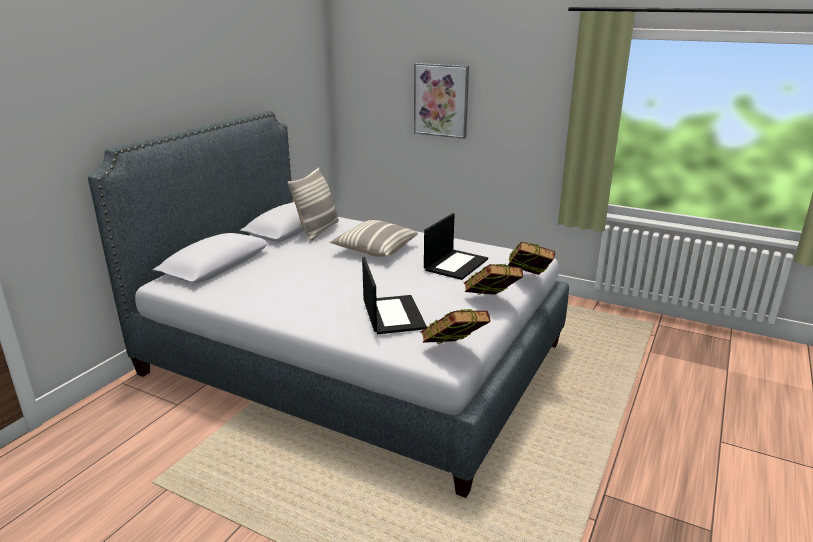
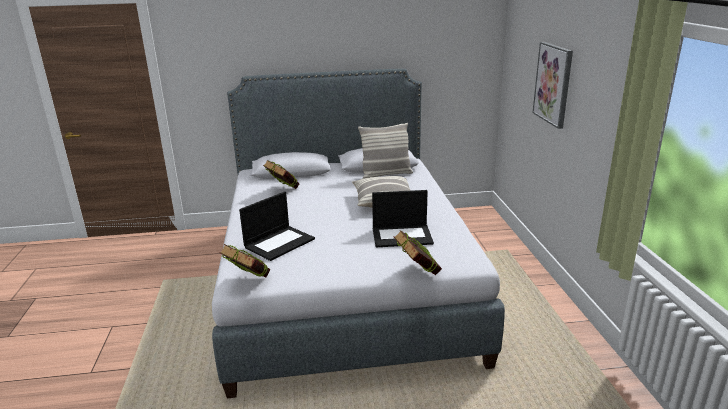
camera: 55 degrees right, 0 degrees up
(491, 302) = (349, 271): book -> book (283, 190)

